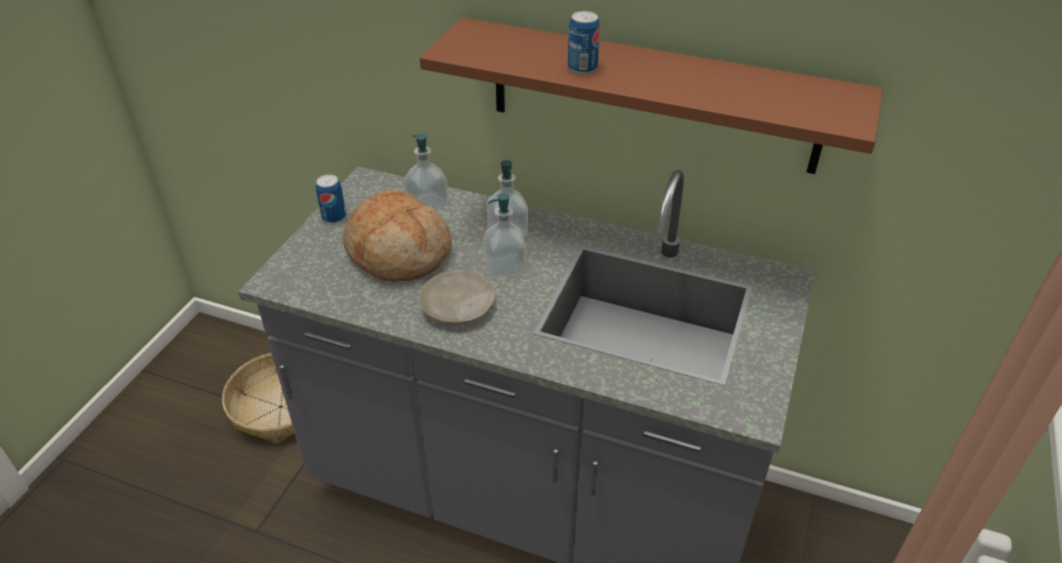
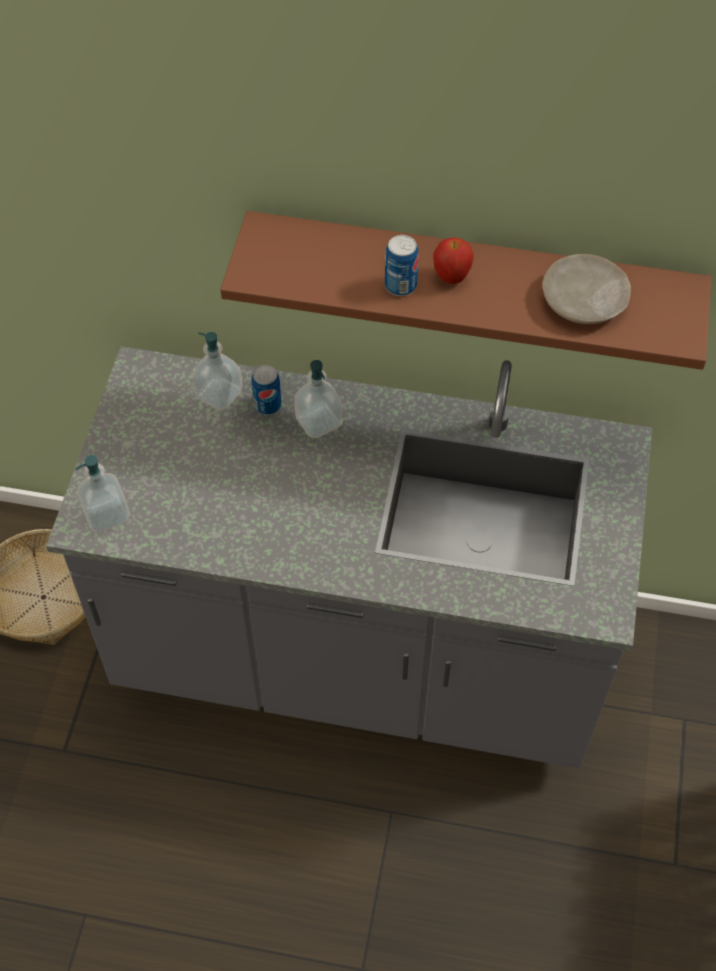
camera: 10 degrees left, 15 degrees up
(334, 217) = (117, 427): can -> can (267, 405)
(399, 252) = (206, 467): bread -> none
(457, 307) = (288, 532): beige plate -> beige plate (584, 300)
(505, 267) = (326, 470): soap dispenser -> soap dispenser (107, 515)
(631, 67) = (451, 277): none -> apple

